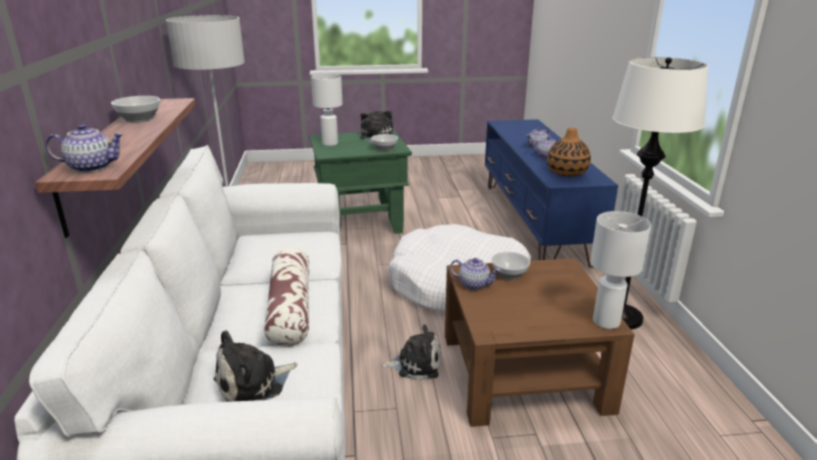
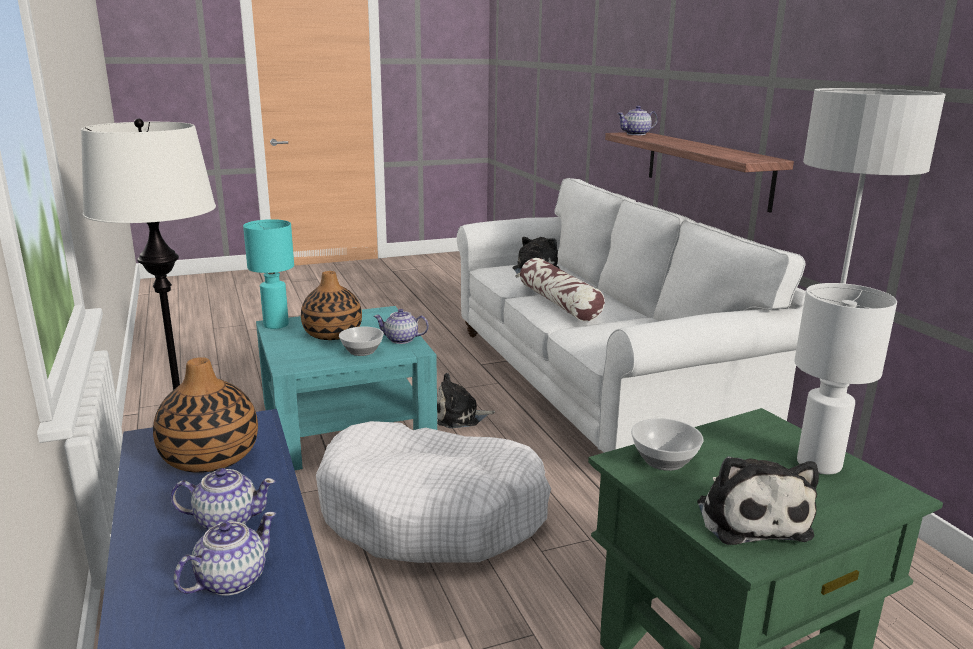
camera: 165 degrees right, 5 degrees down
(139, 119) = (713, 149): bowl -> none
(523, 371) = (346, 423): brown coffee table -> turquoise coffee table
(540, 300) = (333, 334): none -> vase
(607, 322) = (275, 325): white table lamp -> turquoise table lamp

